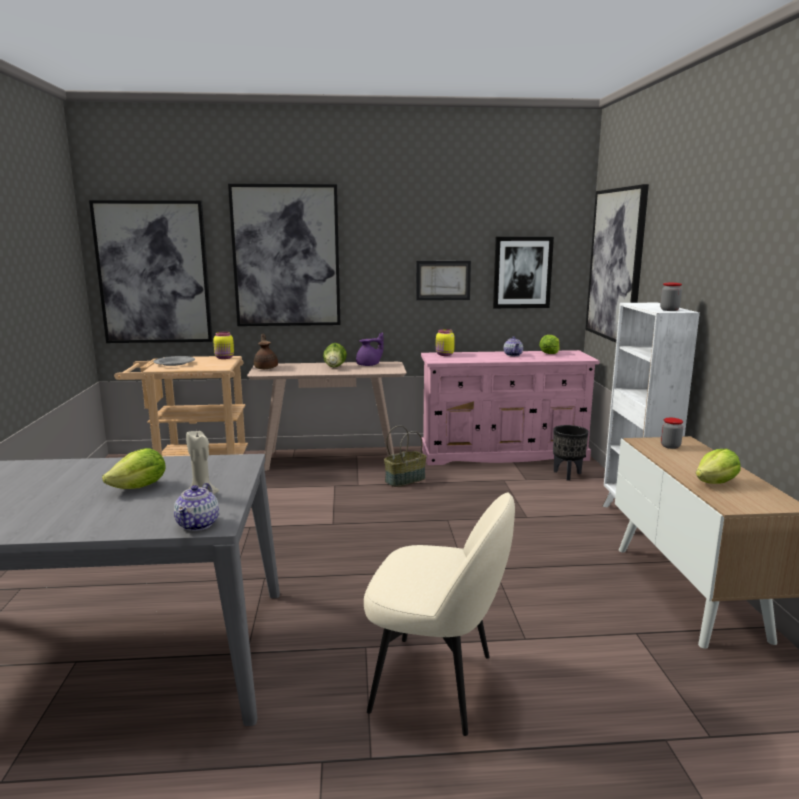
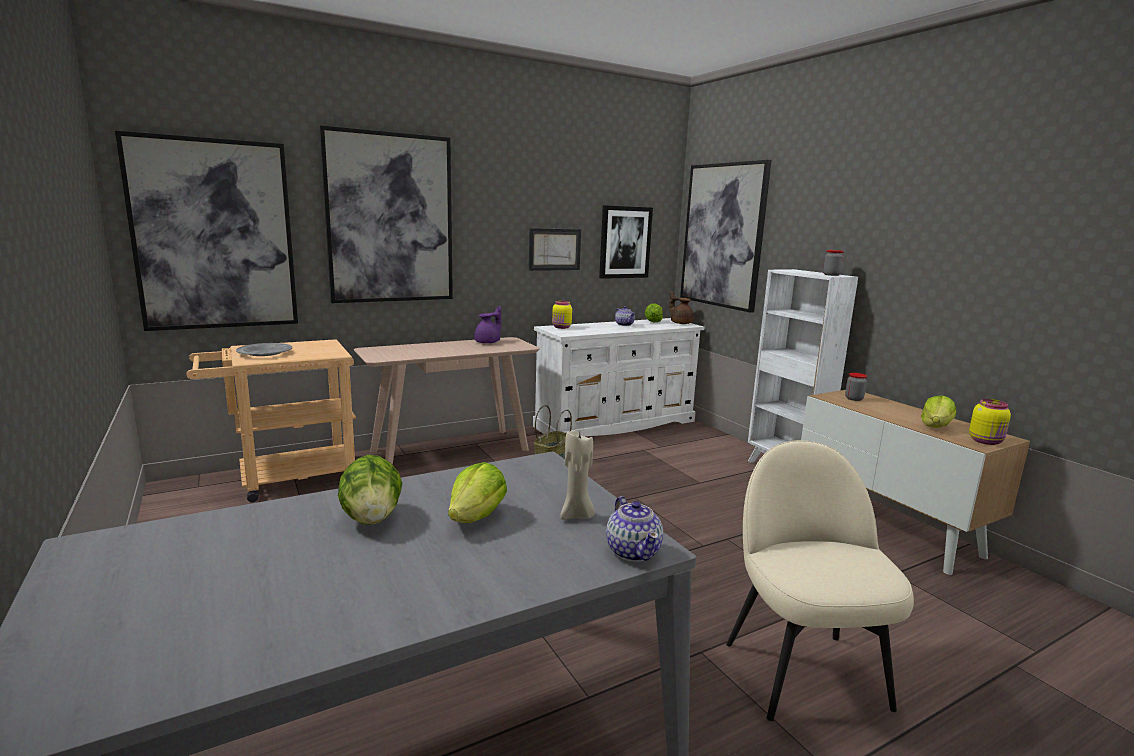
camera: 25 degrees left, 0 degrees up
(225, 358) = (321, 343): yellow jar -> yellow jar (986, 441)
(266, 368) = (376, 352): brown teapot -> brown teapot (680, 323)
(335, 367) = (454, 346): lettuce -> lettuce (372, 518)
(436, 683) = (803, 671): beige chair -> beige chair turned 90 degrees counterclockwise
(504, 453) = (616, 423): pink dresser -> white dresser
(568, 475) = (691, 437): black planter -> none

